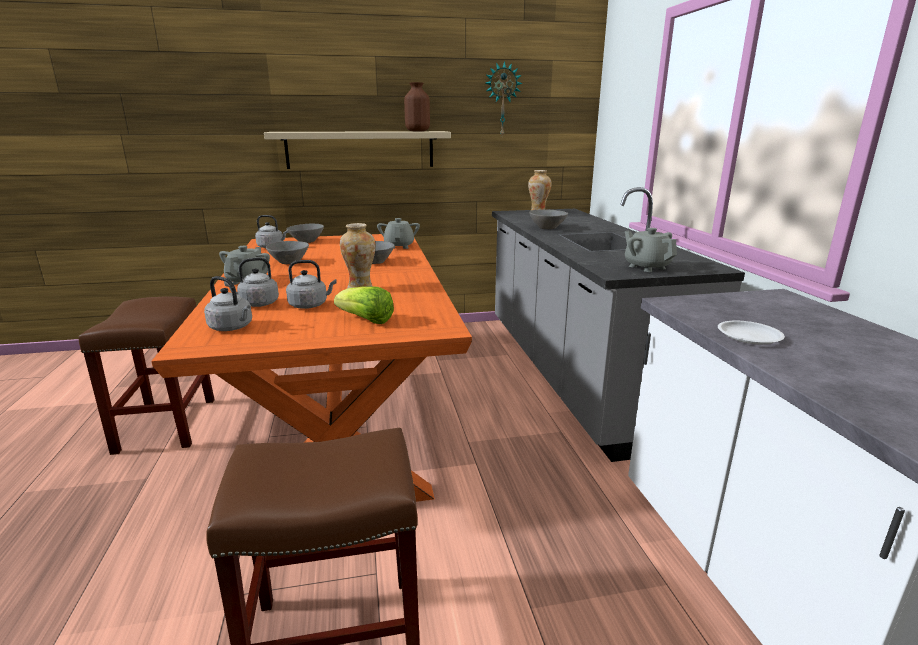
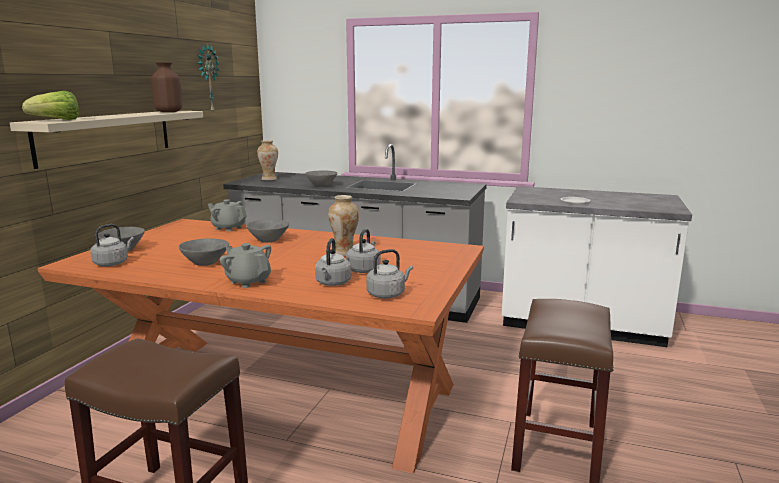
camera: 60 degrees left, 5 degrees down
(366, 320) = (424, 260): lettuce -> lettuce (57, 120)
(646, 267) = (455, 191): grey teapot -> none

